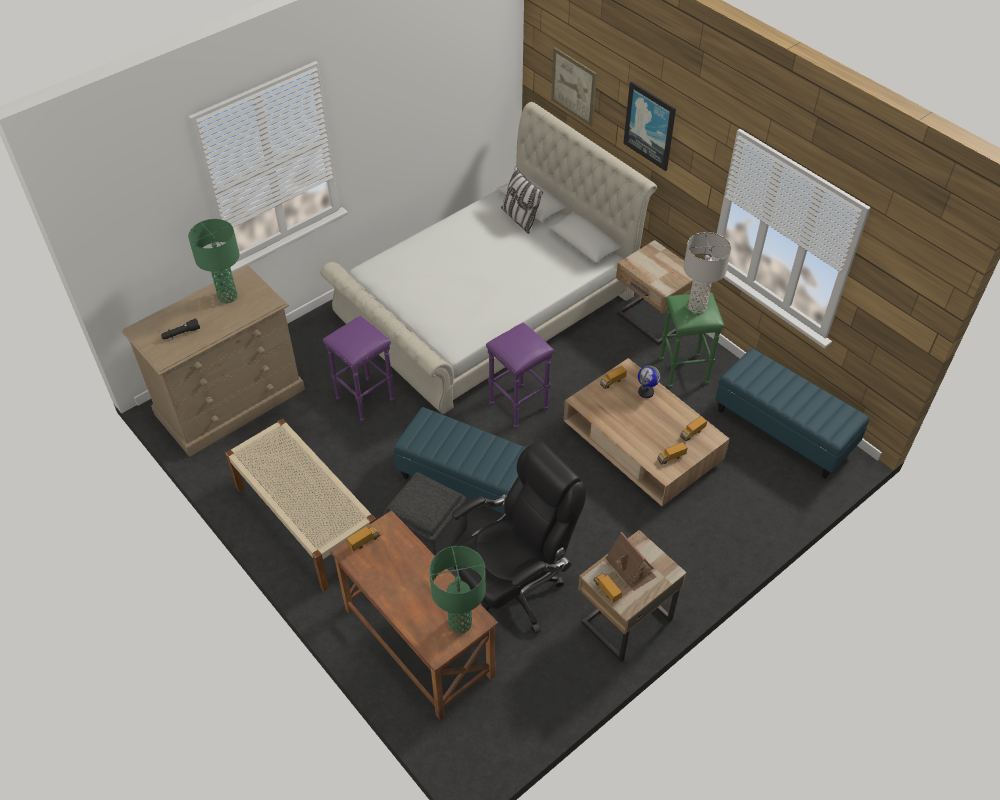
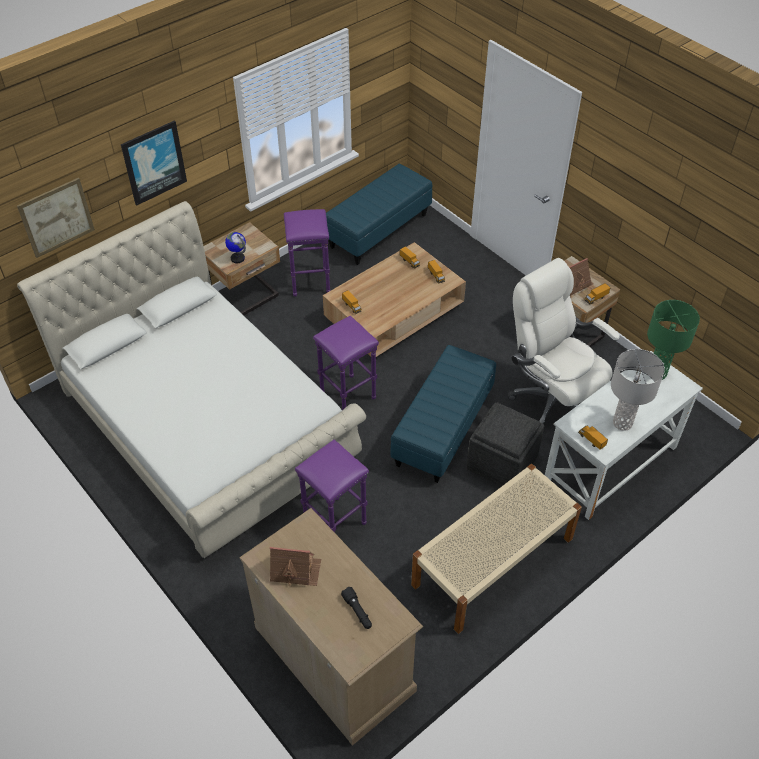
camera: 90 degrees left, 0 degrees up
(228, 296) = (295, 570): green table lamp -> toy house
(418, 642) = (611, 464): brown desk -> white desk
(513, 591) = (551, 400): black office chair -> white office chair
(519, 219) = (131, 354): pillow -> none
(646, 392) = (364, 286): globe -> globe (237, 258)
(684, 371) = (311, 281): green stool -> purple stool
(697, 306) = (306, 219): white table lamp -> white table lamp (622, 422)

